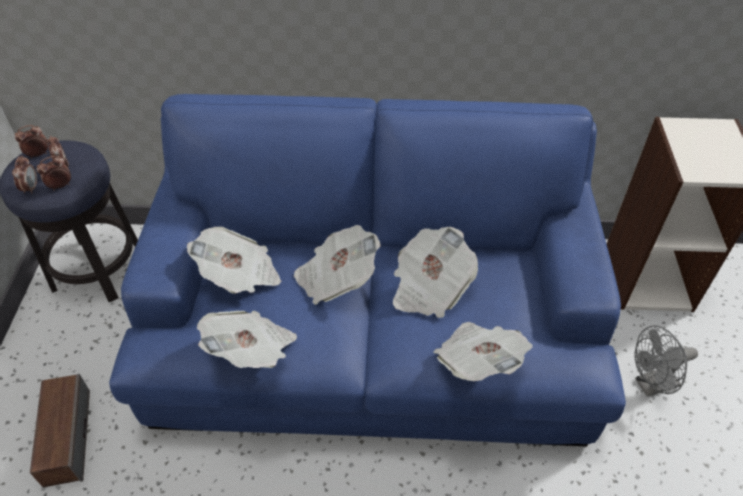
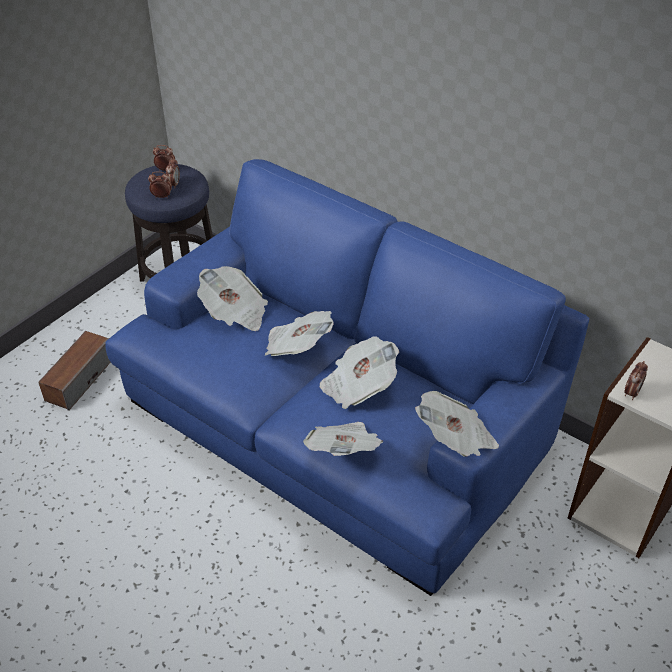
camera: 35 degrees right, 5 degrees down
(31, 188) = (143, 190): alarm clock -> alarm clock (631, 393)
(252, 351) = (199, 363): newspaper -> newspaper (455, 439)
(651, 385) = (533, 588): grey fan -> none

